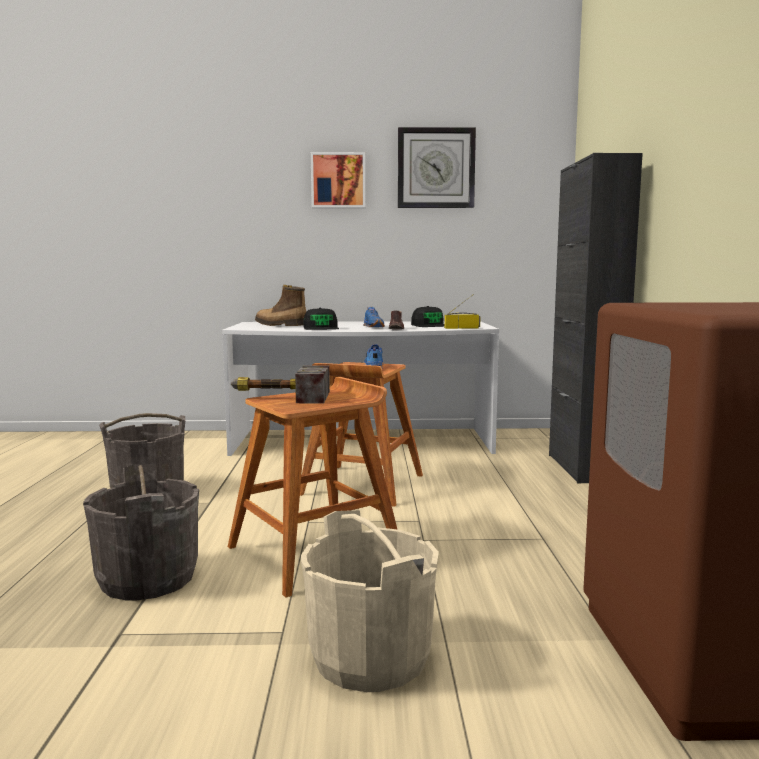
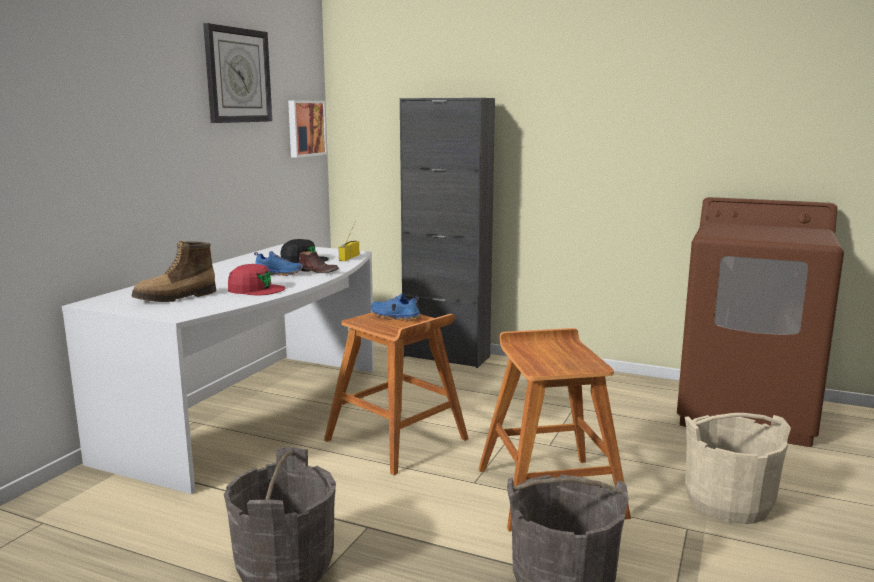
camera: 65 degrees left, 5 degrees up
(279, 397) = (539, 365): hammer -> none
(321, 328) = (256, 289): black cap -> red cap
(338, 180) = (152, 87): picture -> picture (305, 128)

